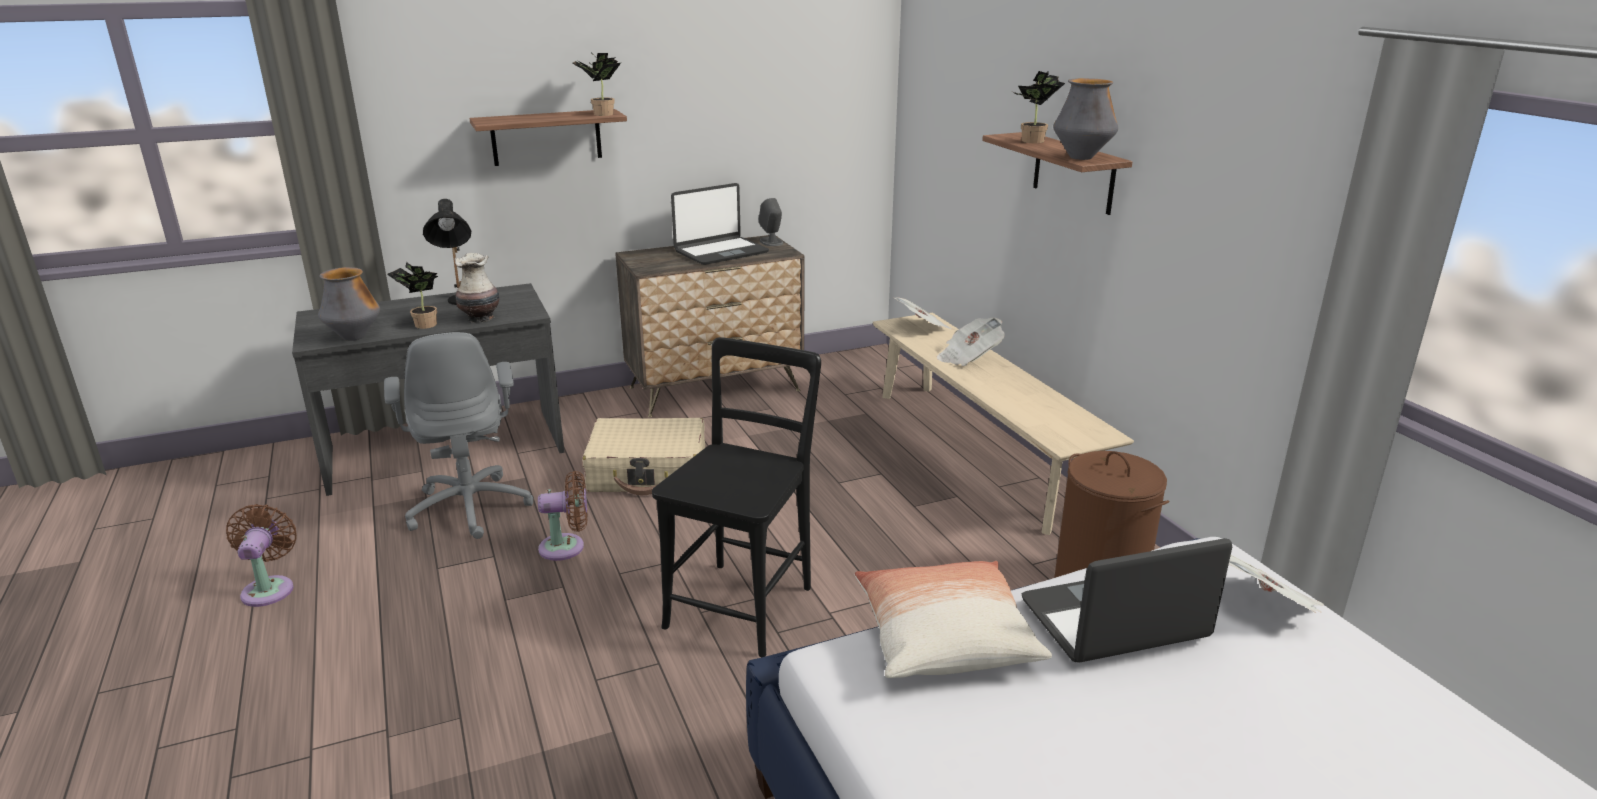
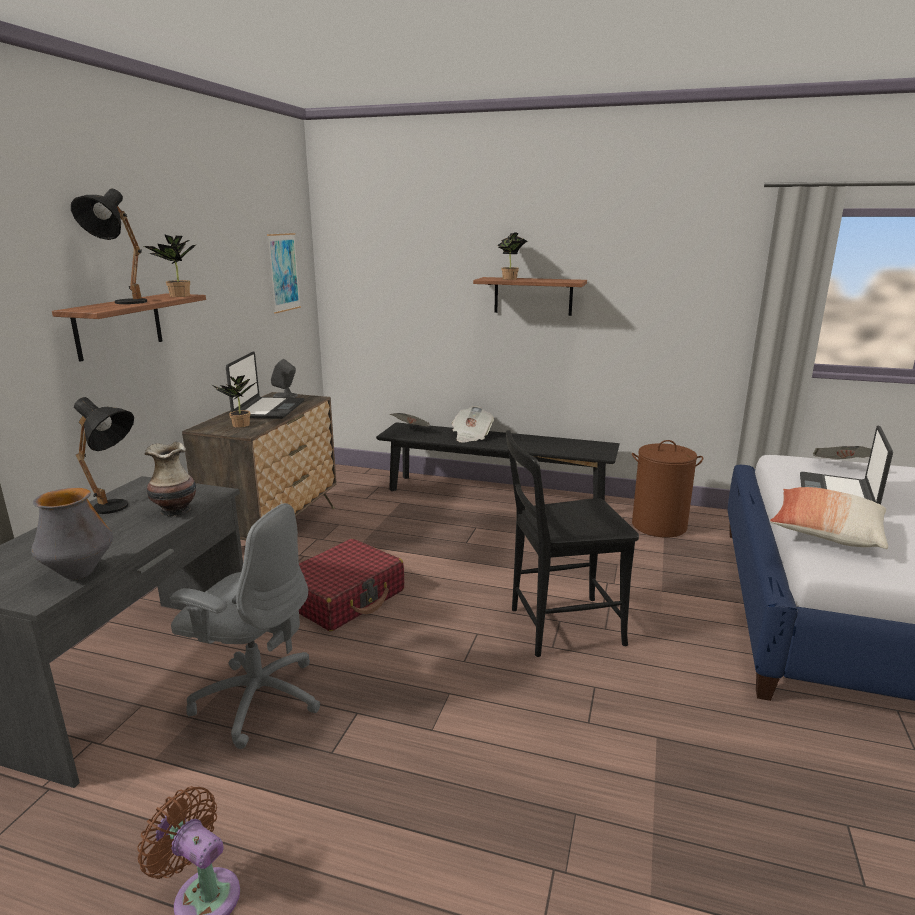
camera: 50 degrees left, 5 degrees down
(422, 325) = (128, 536): potted plant -> potted plant (238, 425)
(530, 117) = (121, 303): none -> black table lamp
(567, 547) = (396, 671): brown fan -> none
(648, 472) = (344, 597): beige suitcase -> red suitcase
(743, 602) = (559, 627): black chair -> black chair turned 75 degrees counterclockwise
(825, 92) = (284, 272): none -> picture
(979, 451) = (495, 495): beige bench -> black bench
(1081, 157) = (565, 281): vase -> none

